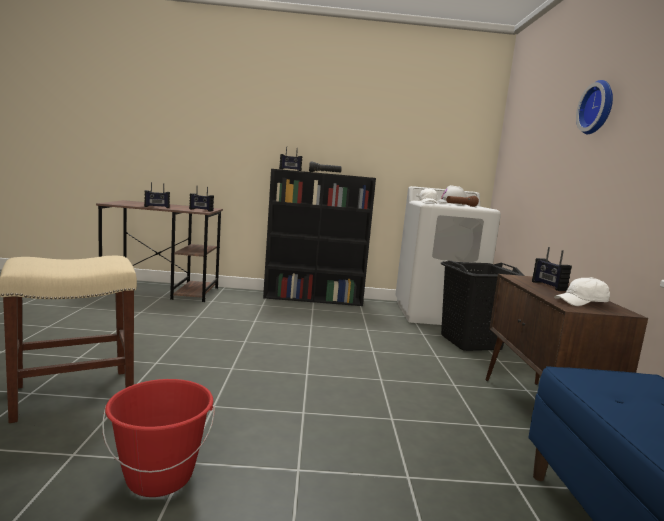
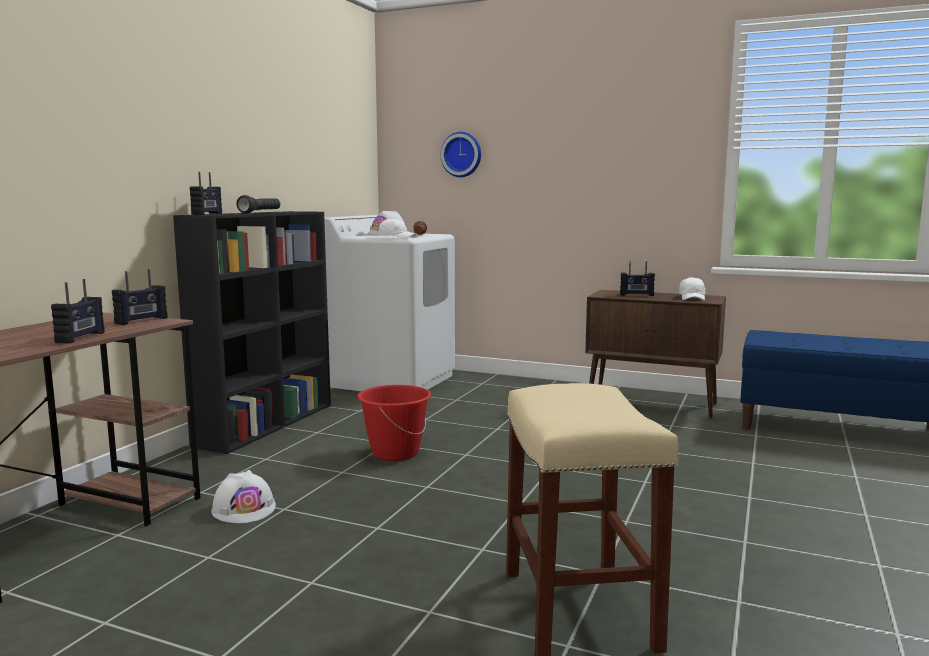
camera: 65 degrees left, 0 degrees up
(160, 476) = (772, 554): red bucket -> red bucket (395, 453)
(195, 310) = (244, 509): none -> white hard hat
(471, 342) = (493, 388): black laundry basket -> none
(598, 108) = (583, 129): wall clock -> wall clock (462, 154)

